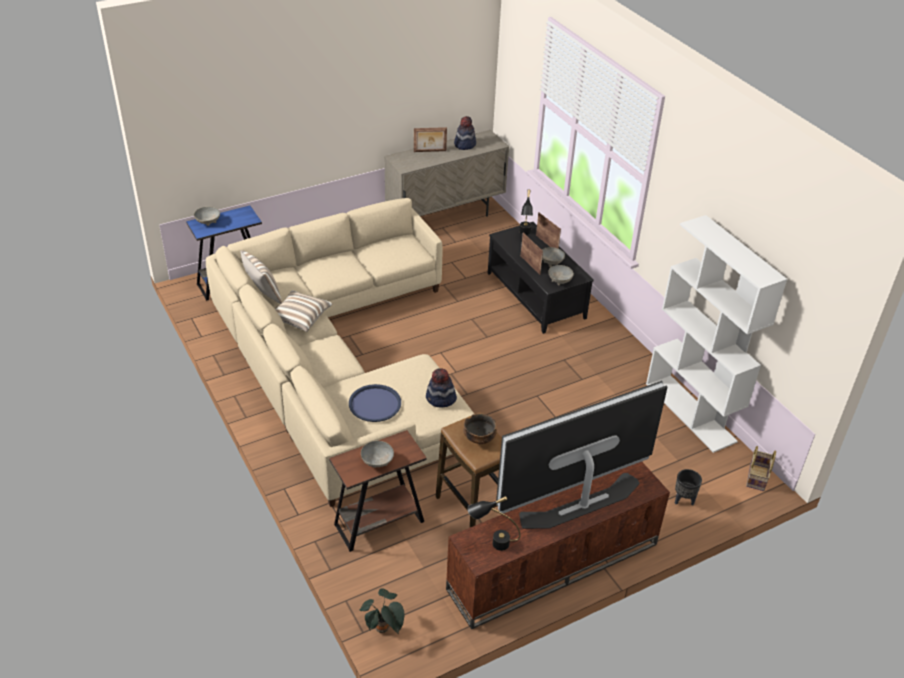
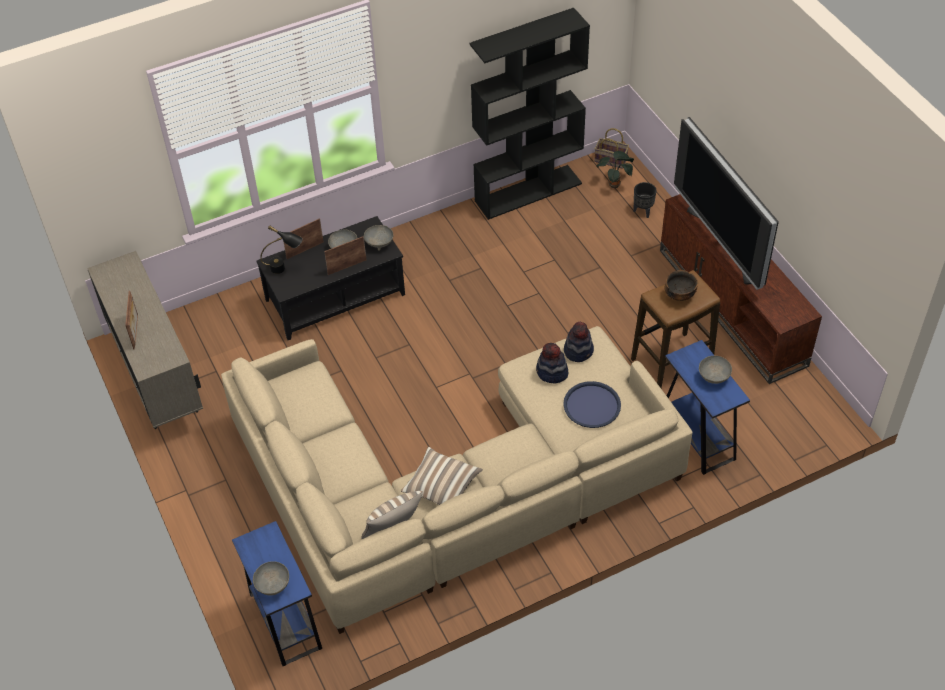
camera: 85 degrees left, 10 degrees up
(379, 523) = (697, 437): brown side table -> blue side table
(383, 629) = (820, 430): potted plant -> potted plant (615, 184)
(464, 144) = (123, 295): hat -> hat (551, 372)
(492, 543) = (783, 304): black table lamp -> none
(691, 412) = (528, 191): white bookcase -> black bookcase

